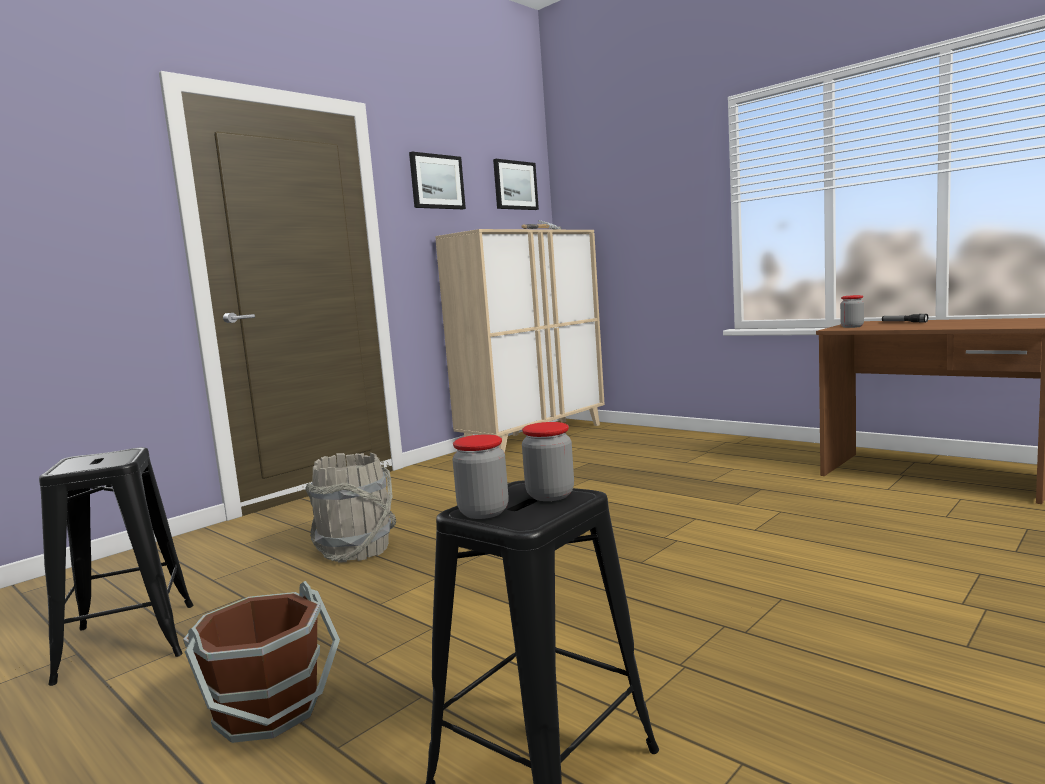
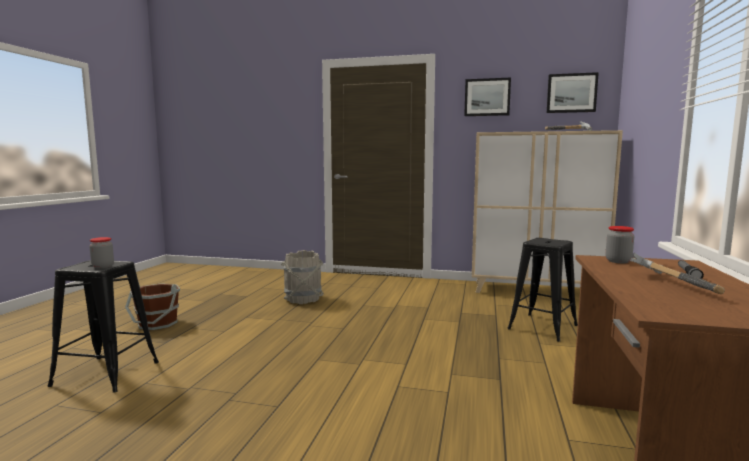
camera: 60 degrees right, 0 degrees up
(128, 641) = (207, 293): black stool -> black stool (543, 327)
(483, 512) = (86, 263): jar -> none
(938, 324) = (674, 283): none -> hammer

